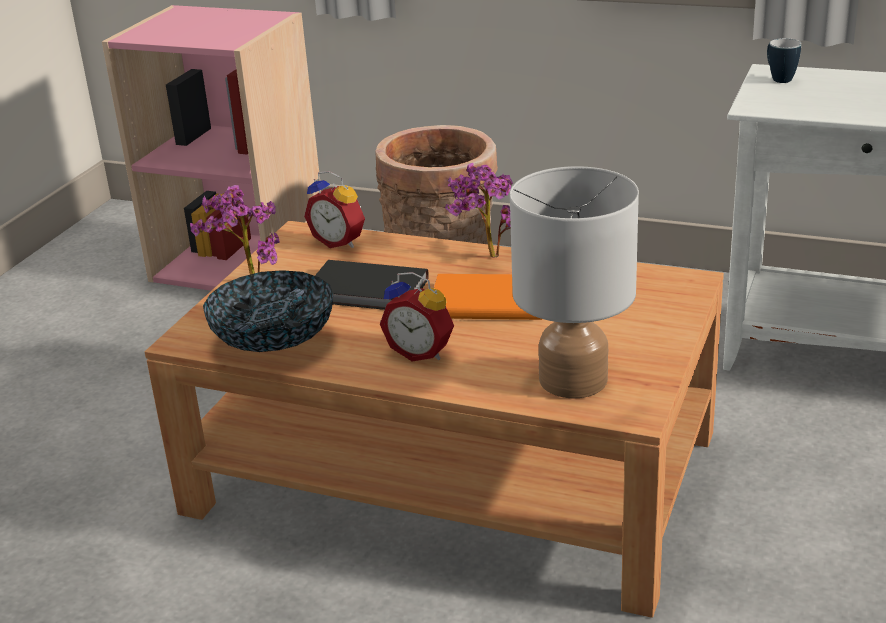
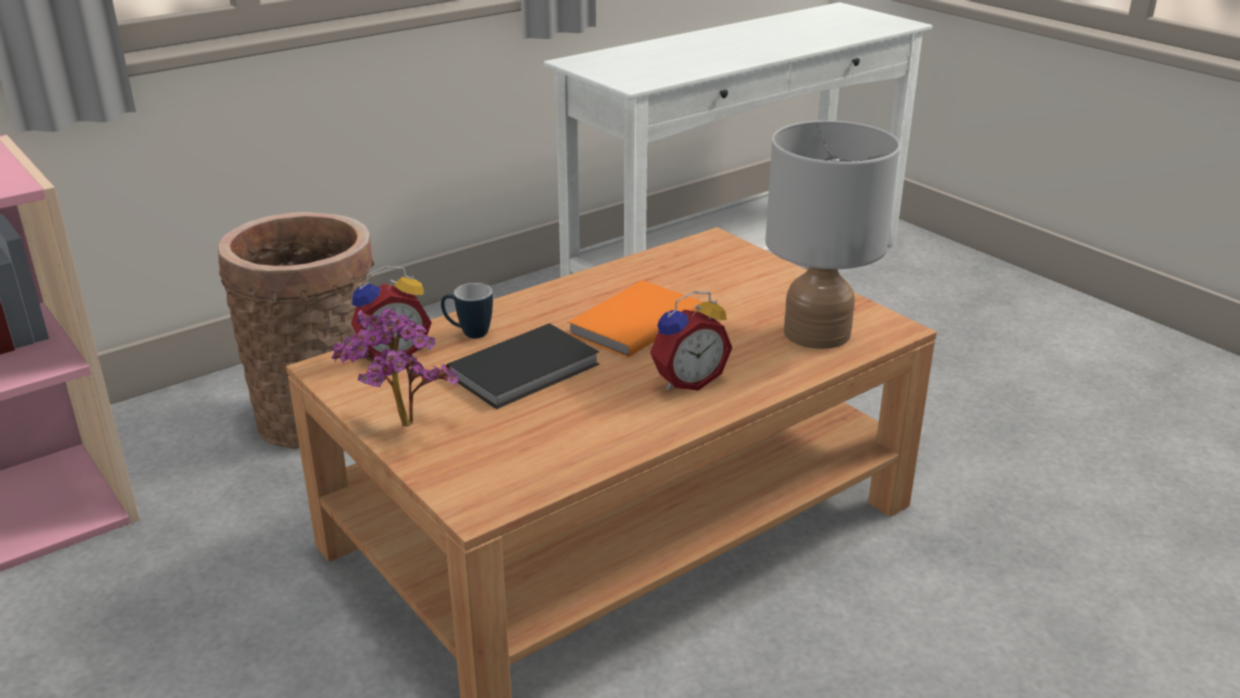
camera: 60 degrees left, 0 degrees up
(273, 340) = (556, 449): bowl -> none
(486, 258) = (550, 298): potted plant -> none
(778, 79) = (592, 64): mug -> mug (468, 333)

